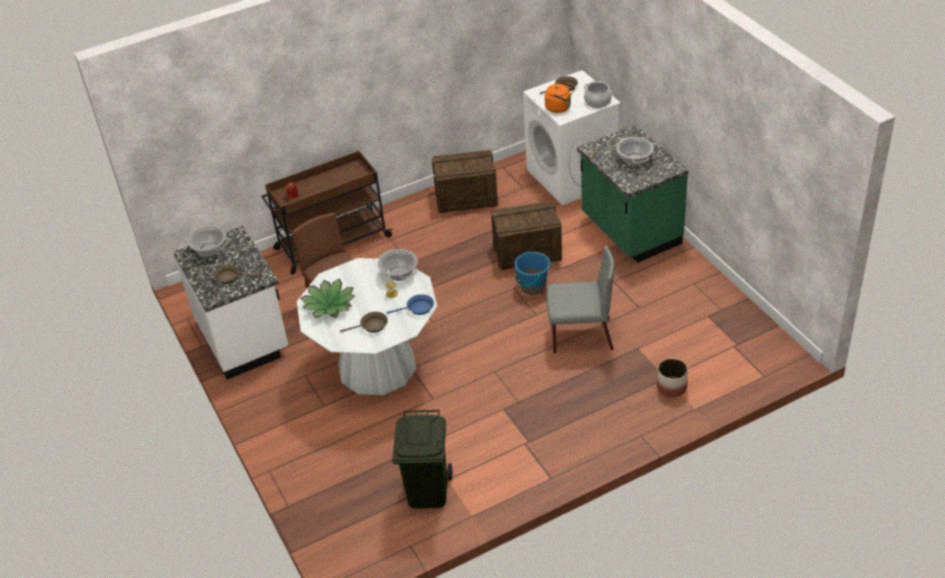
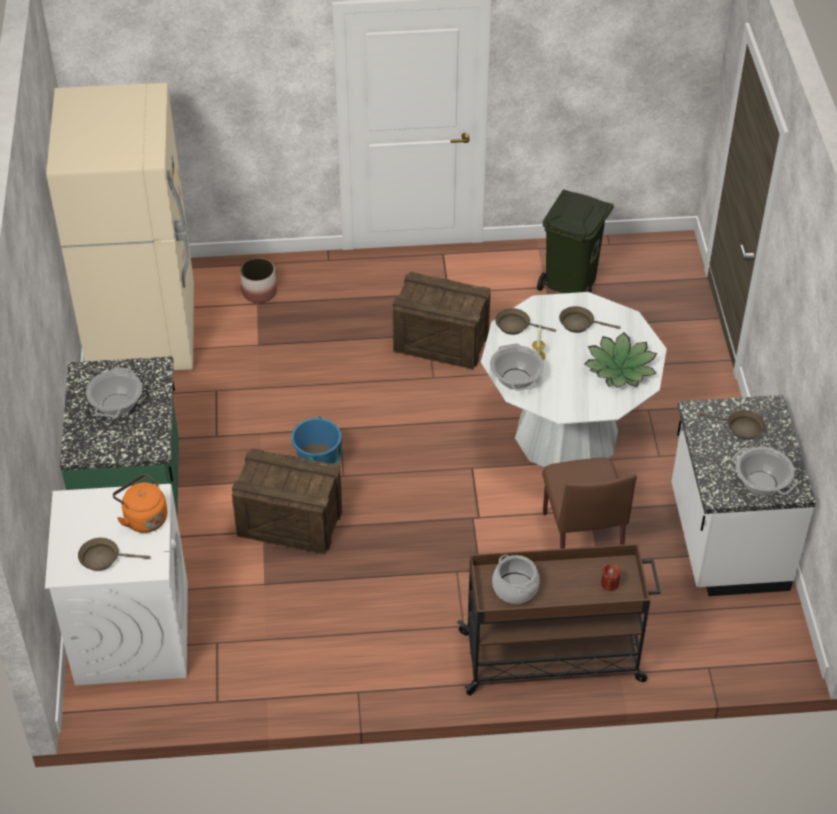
camera: 160 degrees left, 5 degrees up
(418, 308) = (515, 326): blue frying pan -> brown frying pan
(466, 198) = (311, 659): crate -> crate (440, 342)
(580, 336) = (309, 382): grey chair -> none
(597, 101) = (82, 506): cooking pot -> cooking pot (515, 588)
(727, 326) = (142, 332): none -> beige fridge

